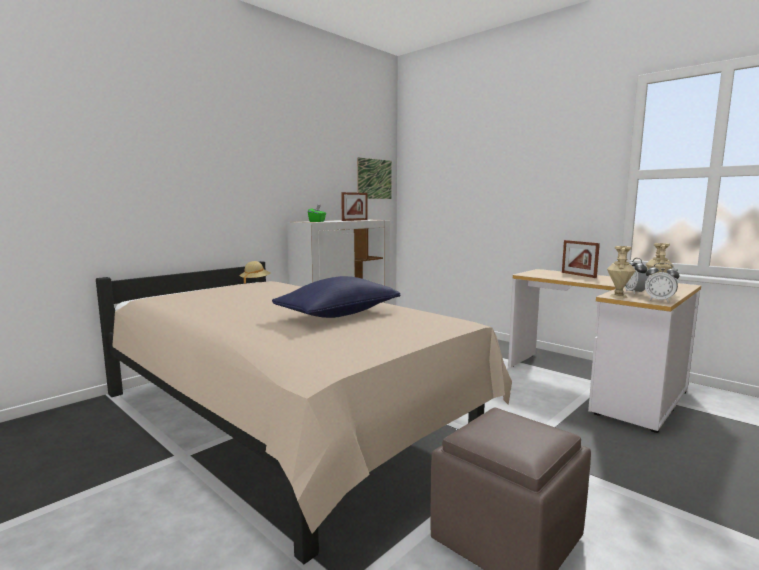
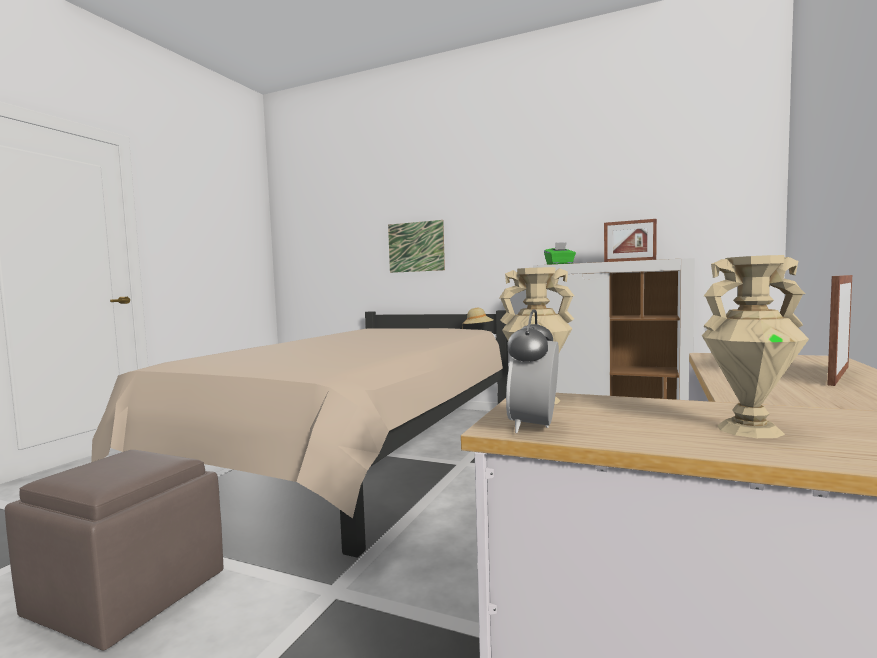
camera: 70 degrees right, 5 degrees down
(338, 314) = (332, 349): blue pillow -> none
(374, 179) = (719, 194): picture -> picture (416, 247)
(634, 292) = (632, 410): alarm clock -> none

